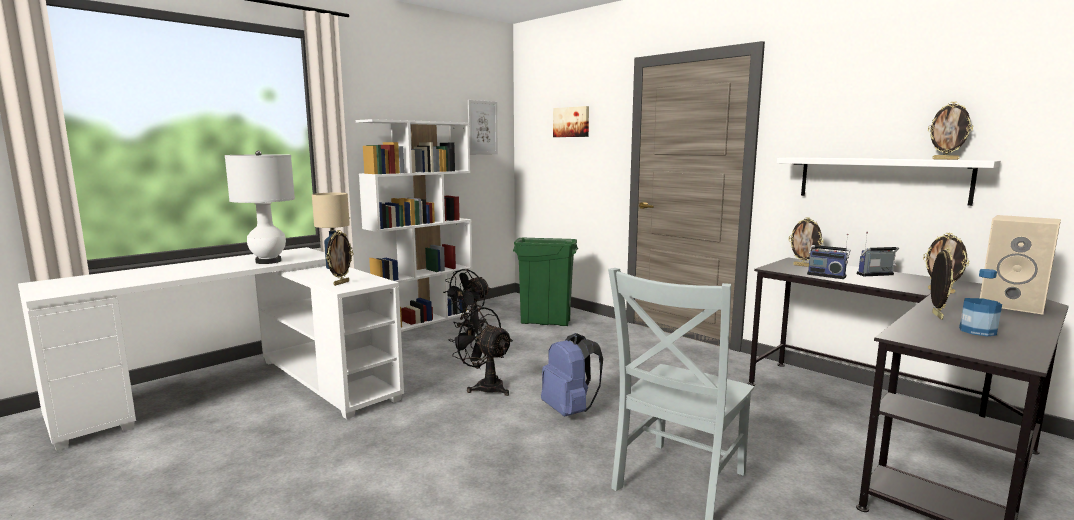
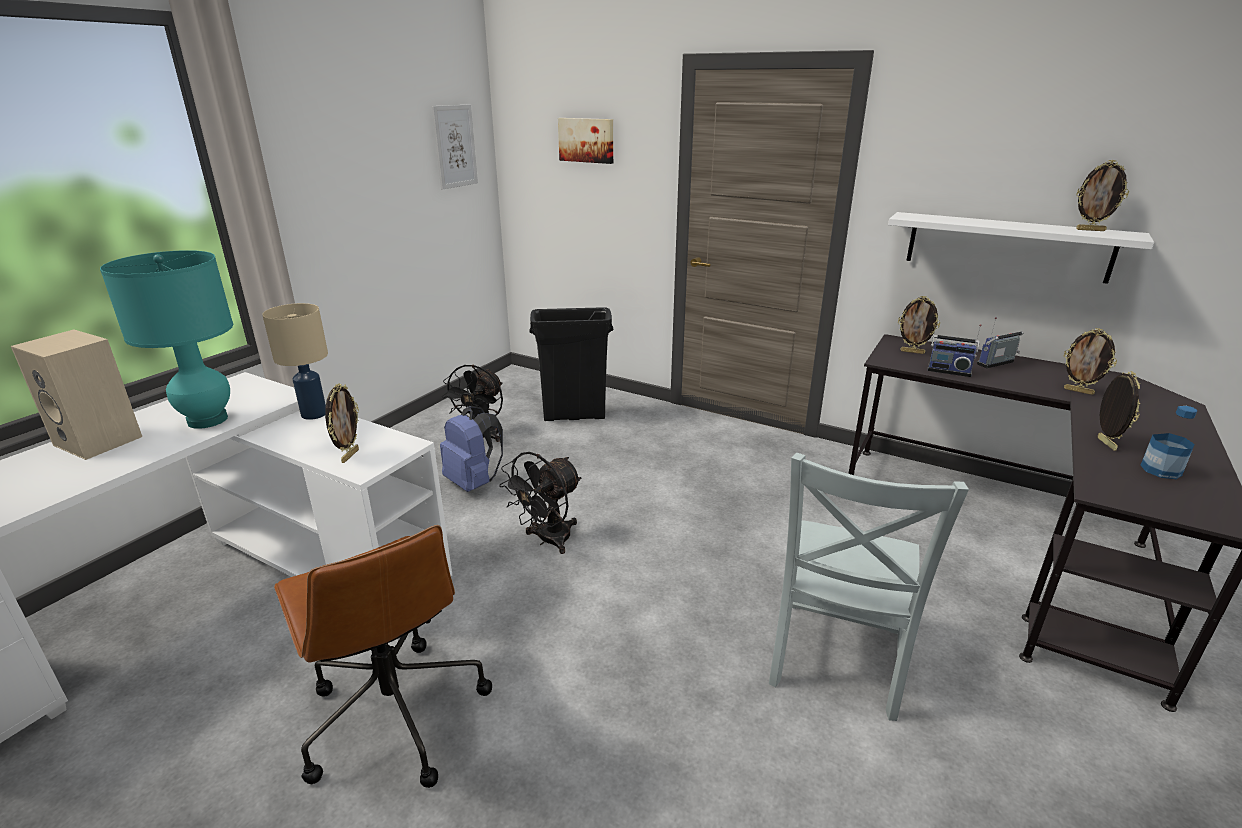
camera: 15 degrees left, 15 degrees up
(268, 261) = (208, 420): white table lamp -> turquoise table lamp
(324, 460) = (394, 714): none -> brown office chair
(423, 320) = (411, 430): white bookcase -> none
(485, 386) = (547, 540): black fan -> black fan turned 75 degrees counterclockwise
(545, 322) = (574, 415): green trash can -> black trash can
(570, 411) = (669, 565): blue backpack -> blue backpack (474, 483)
(1013, 305) = (1159, 411): beige speaker -> beige speaker (101, 441)

